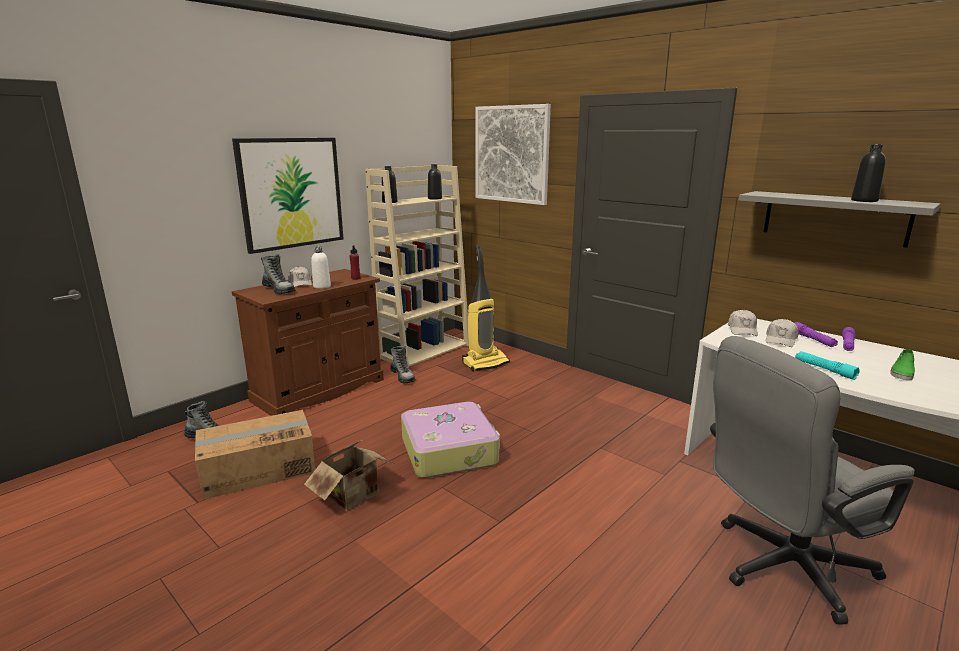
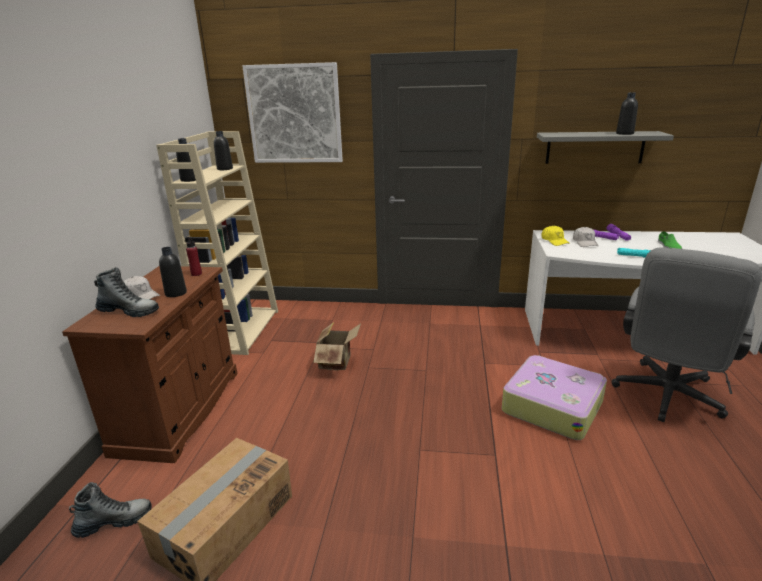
camera: 35 degrees left, 5 degrees up
(291, 193) = (93, 187): picture -> none
(322, 286) = (176, 293): white bottle -> black bottle
(355, 496) = (361, 497): cardboard box -> cardboard box (338, 362)
(403, 376) = (253, 363): boot -> none
(450, 450) = (384, 414): suitcase -> suitcase (552, 406)
(485, 363) = (313, 324): vacuum cleaner -> none
(742, 330) = (554, 241): white cap -> yellow cap

